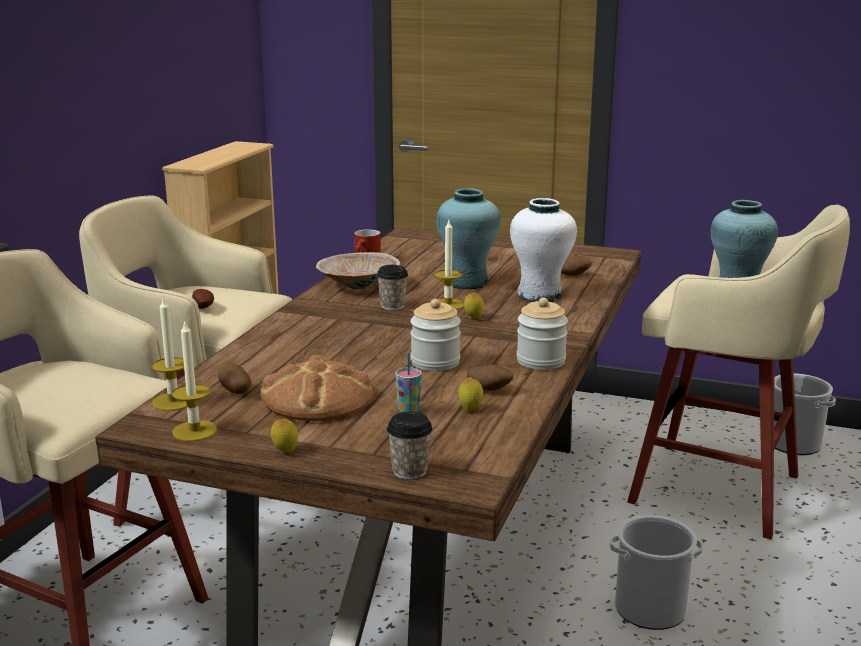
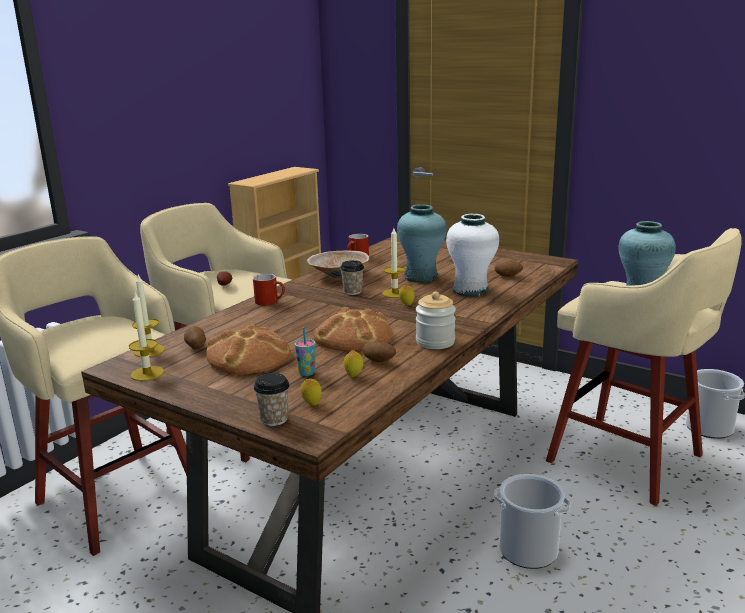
camera: 15 degrees right, 0 degrees up
(285, 452) = (197, 395): lemon -> lemon (312, 404)
(293, 325) = (271, 301): none -> red mug
(435, 362) = (353, 337): jar -> bread

